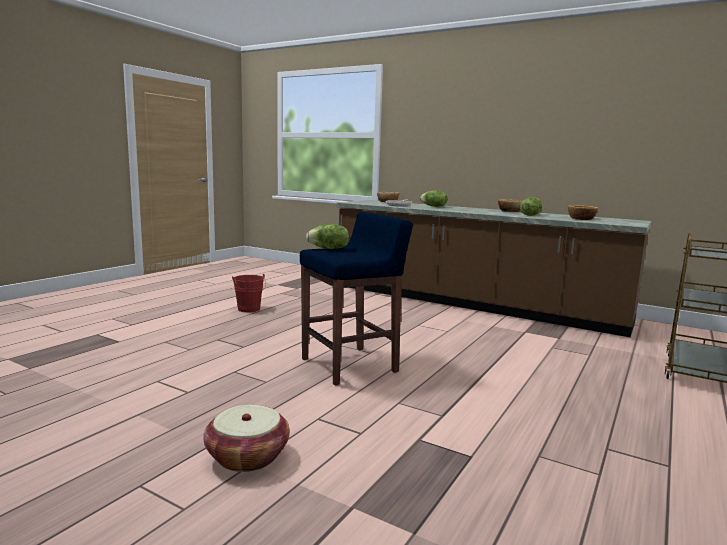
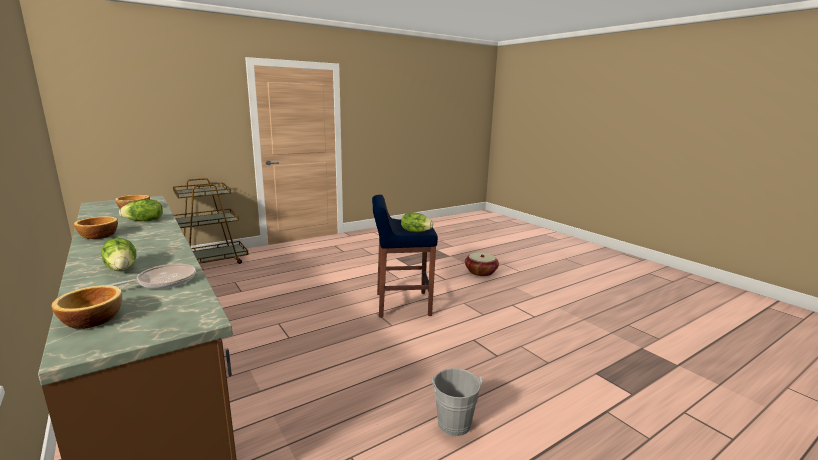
camera: 155 degrees left, 5 degrees up
(249, 310) = (453, 421): red bucket -> grey bucket

